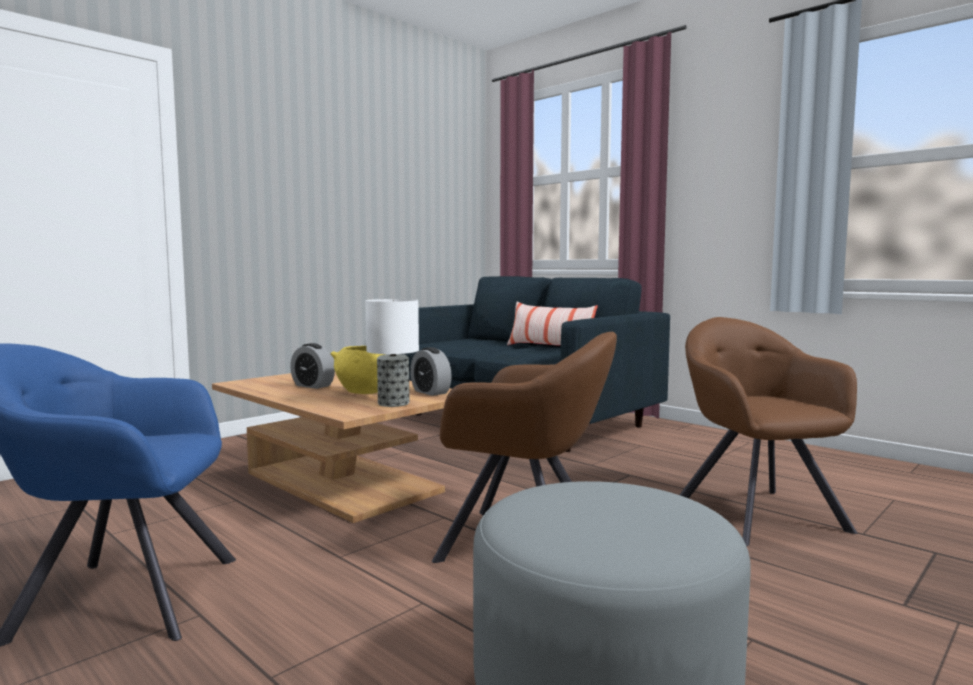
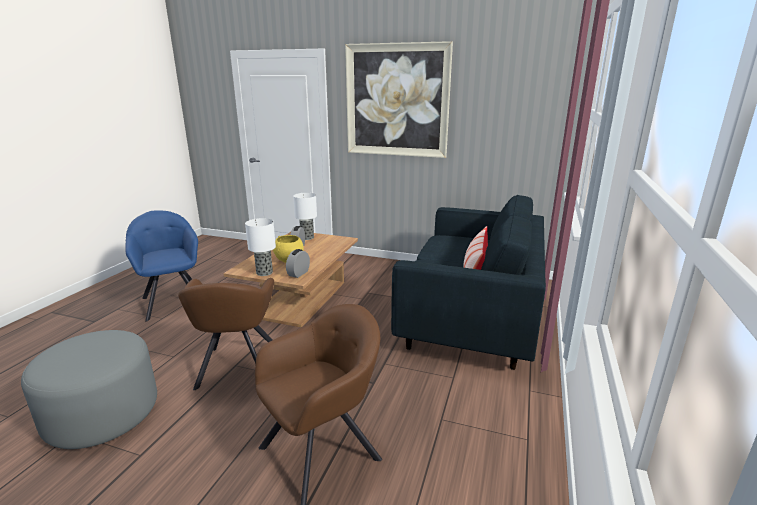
camera: 65 degrees right, 15 degrees up
(277, 380) = (307, 238): none -> table lamp
(302, 159) = (397, 101): none -> picture

